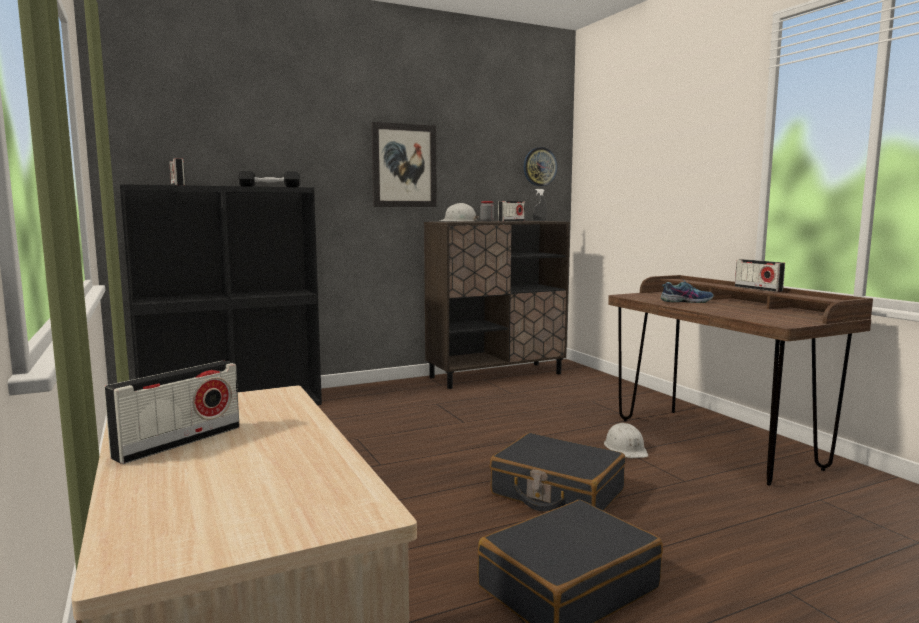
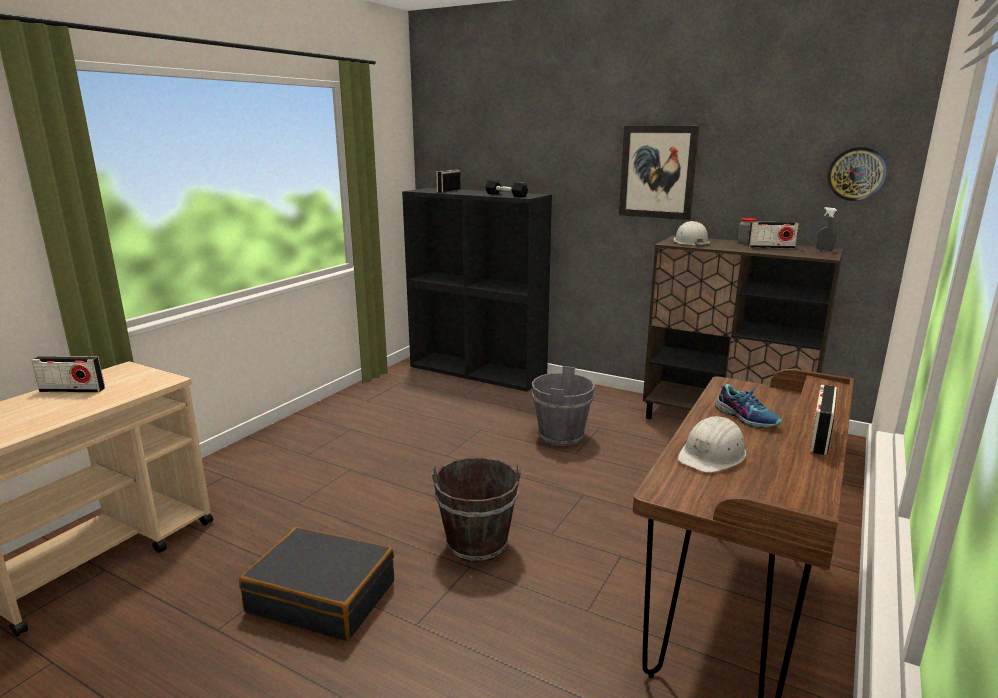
camera: 55 degrees right, 10 degrees up
(427, 417) = (561, 436): none -> grey bucket
(556, 493) = (477, 545): black suitcase -> brown bucket
(626, 449) = (628, 553): white hard hat -> white hard hat (712, 455)

